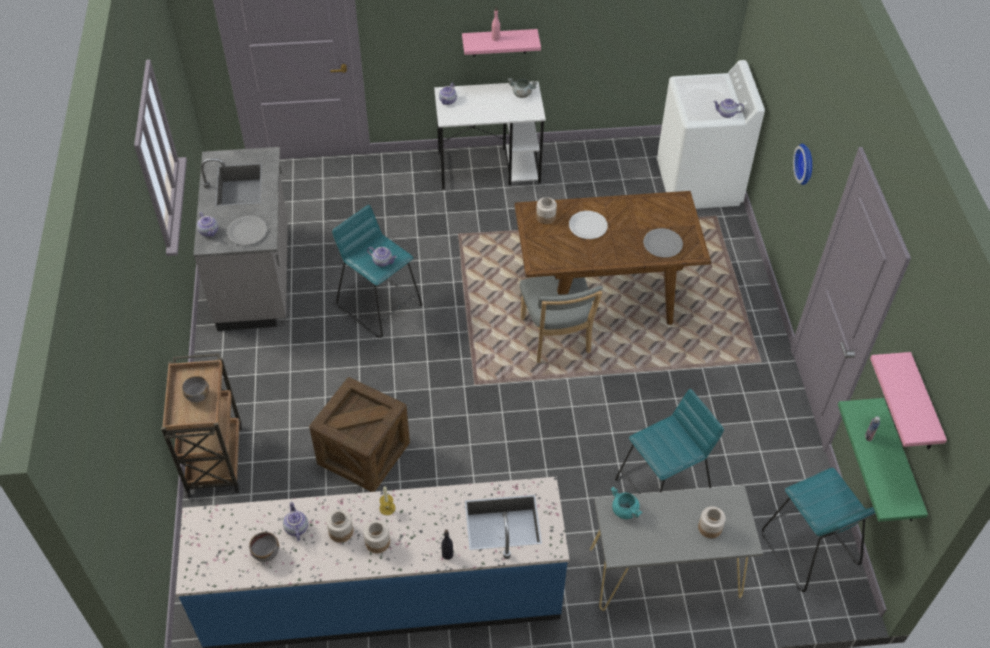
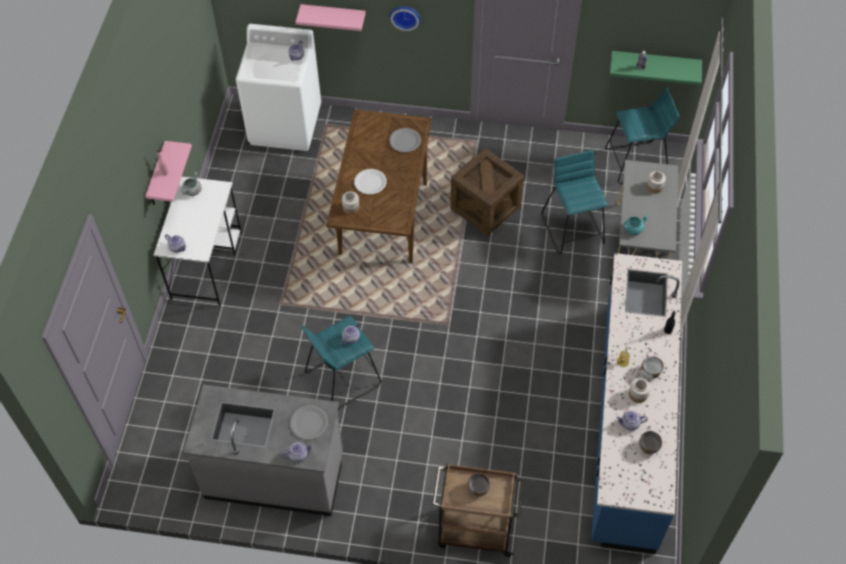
camera: 75 degrees left, 5 degrees up
(363, 453) = (496, 416): crate -> crate (485, 207)
(378, 542) = (650, 372): jar -> white bowl
(556, 338) = (418, 260): grey chair -> none
(922, 406) = (657, 21): pink shelf -> pink shelf (333, 16)

